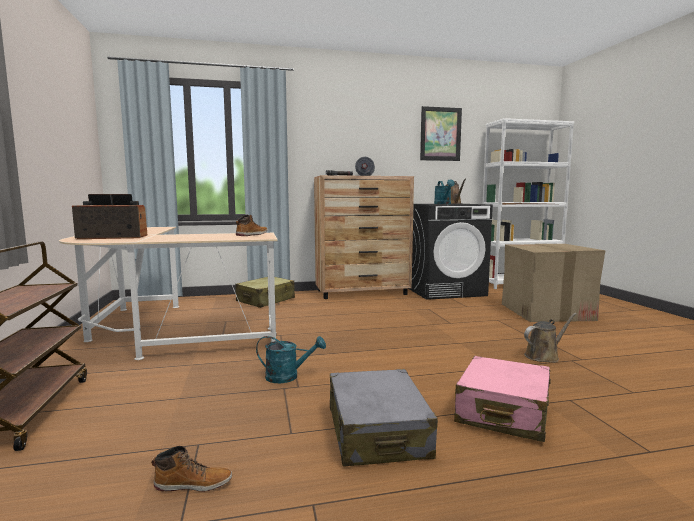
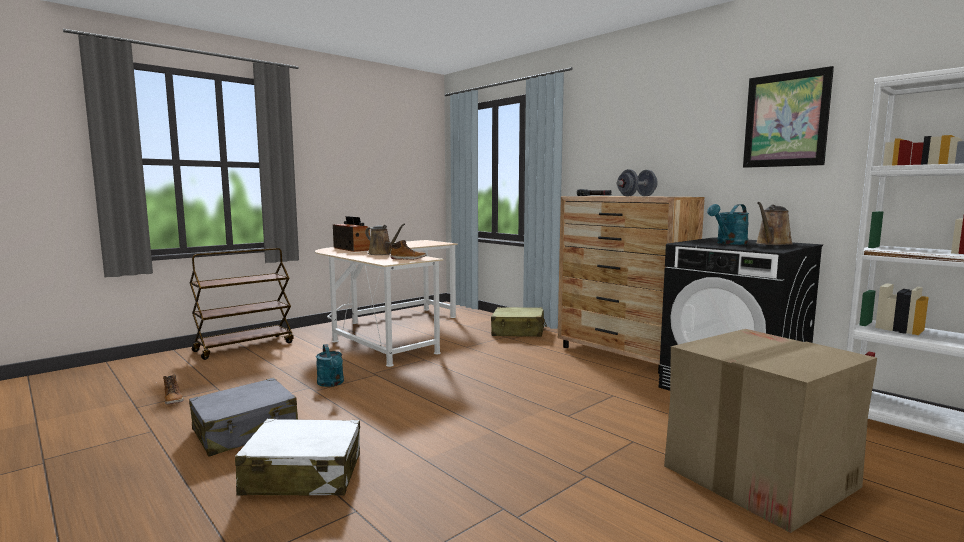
camera: 60 degrees right, 0 degrees up
(503, 412) = (303, 475): pink suitcase -> white suitcase
(544, 356) = (500, 487): brown watering can -> brown watering can (382, 254)

